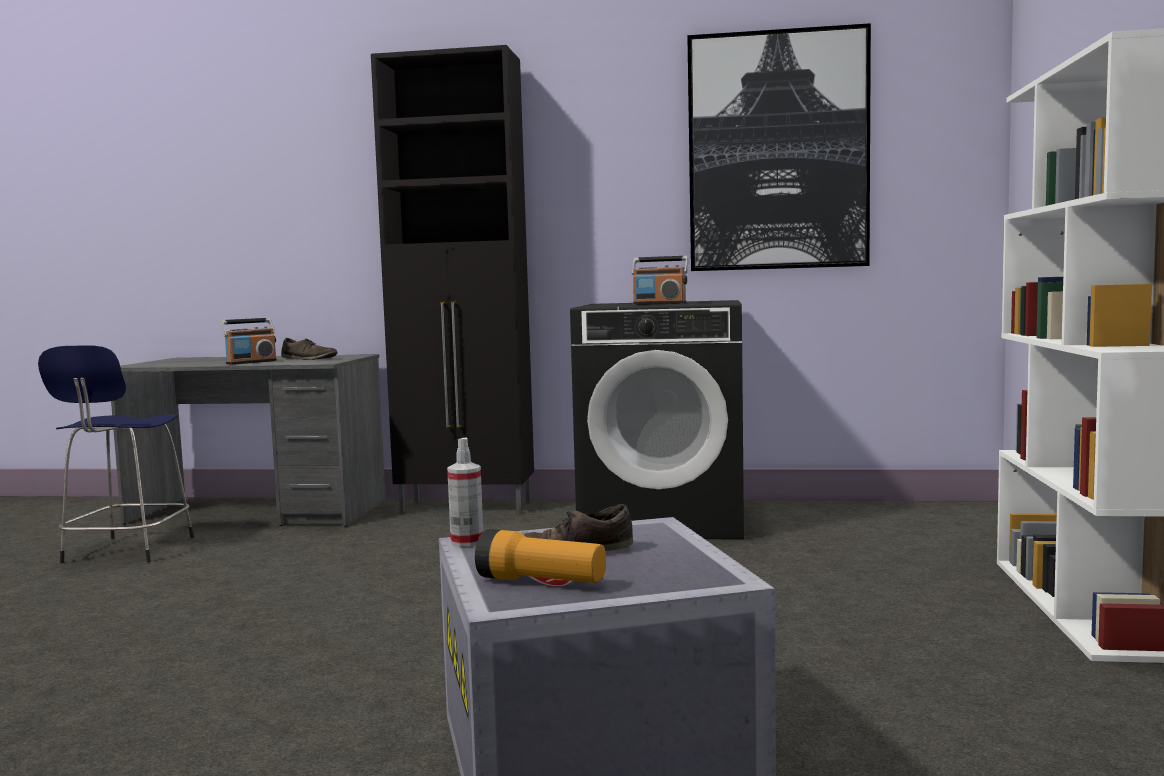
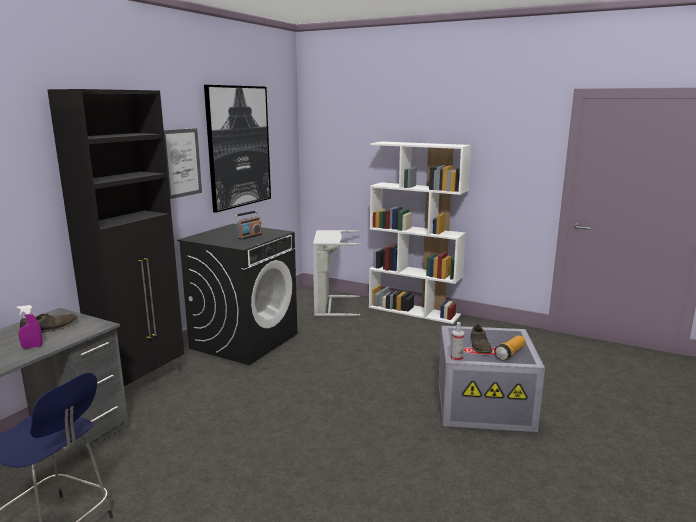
camera: 70 degrees left, 10 degrees up
(251, 362) = (32, 347): radio -> purple spray bottle
(622, 175) = (182, 163): none -> picture
(930, 536) = (330, 306): none -> grey laundry basket

